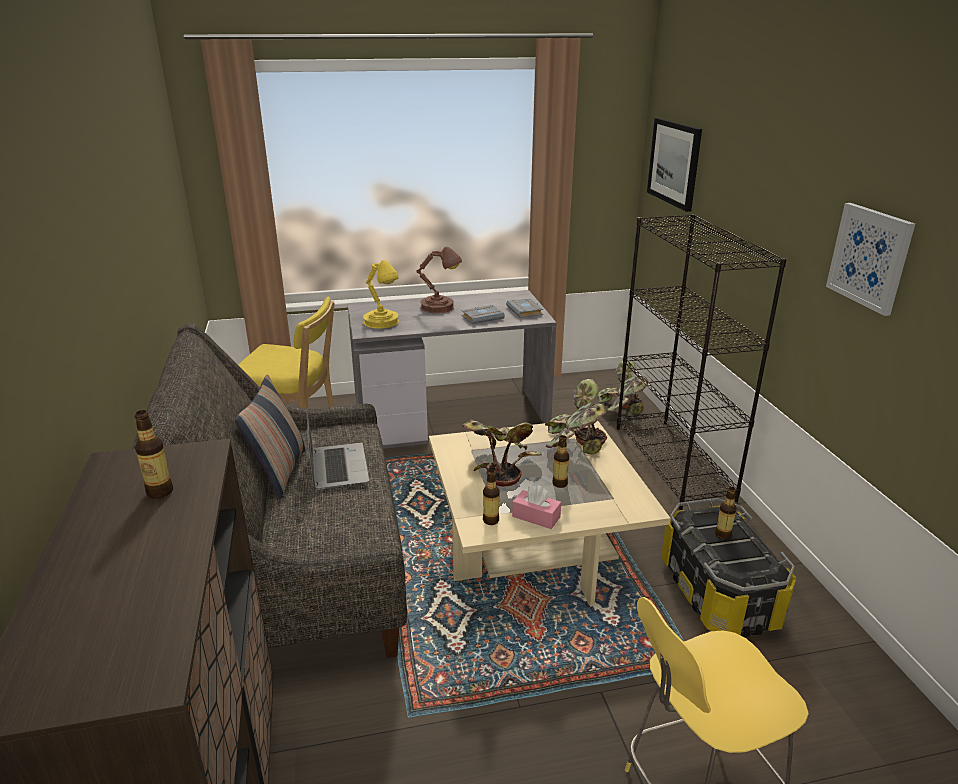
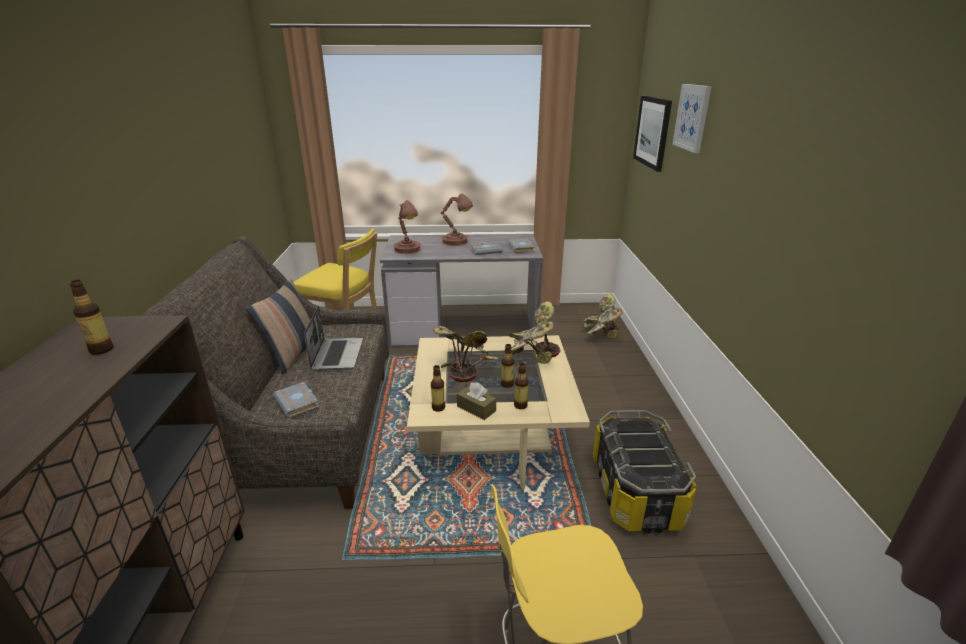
camera: 10 degrees right, 0 degrees up
(319, 533) = (298, 403): none -> grey book
(383, 323) = (408, 250): yellow table lamp -> brown table lamp
(536, 517) = (476, 408): pink tissue box -> brown tissue box
(673, 462) = (630, 379): black bookcase -> none
(722, 535) = (640, 442): bottle -> bottle (520, 405)
(870, 257) = (785, 202): picture -> picture (692, 117)

